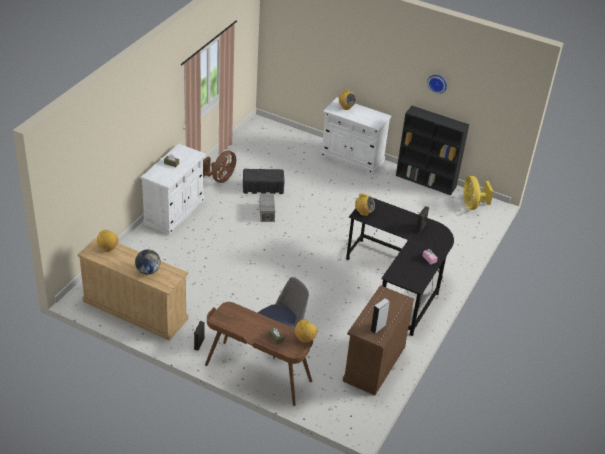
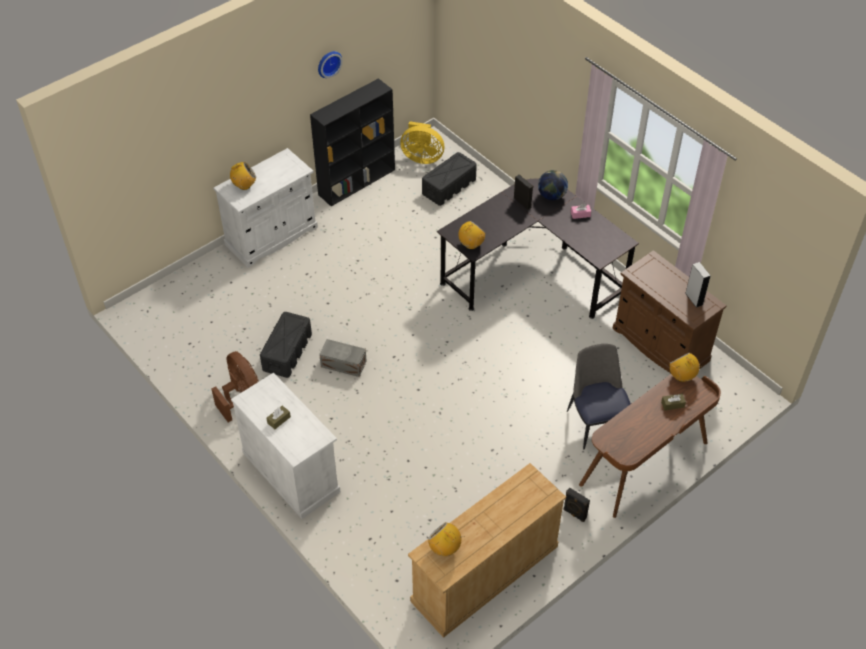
camera: 65 degrees left, 10 degrees up
(148, 271) = (511, 509): globe -> globe (551, 196)
(453, 223) = (448, 187): none -> black storage box

